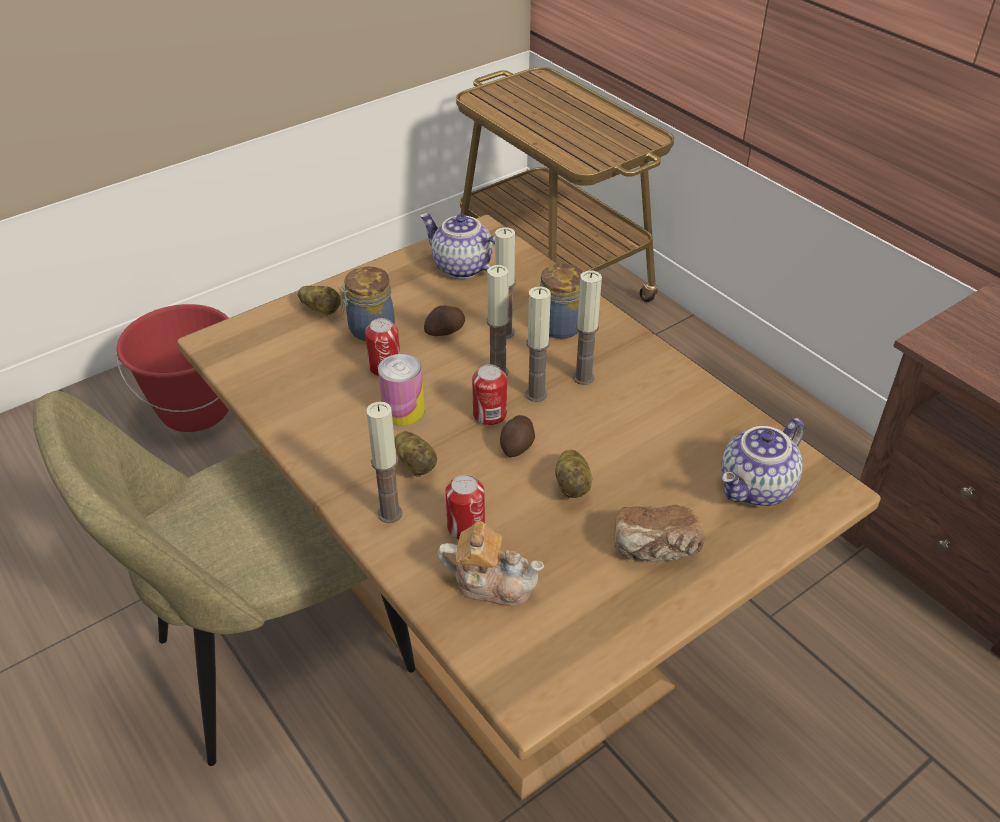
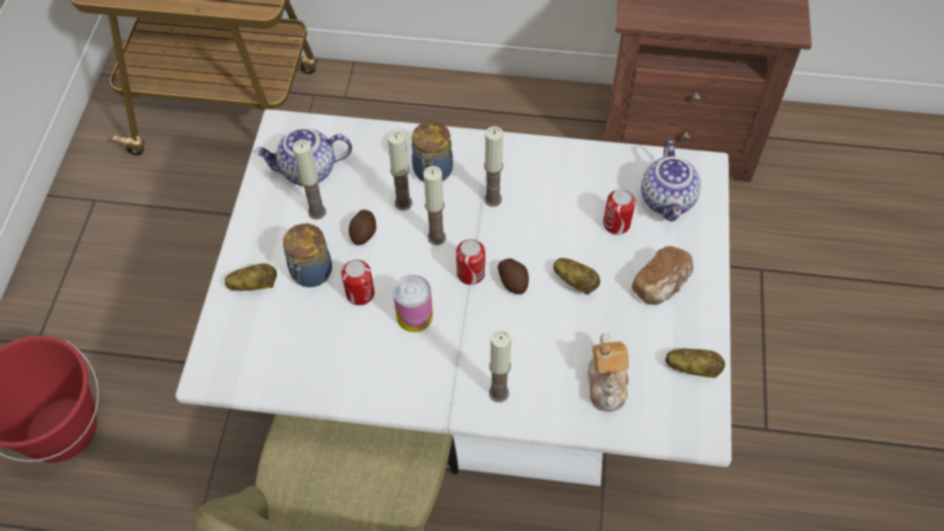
camera: 45 degrees left, 15 degrees up
(416, 464) = (471, 346): potato -> potato (692, 368)
(466, 527) = (551, 362): can -> can (616, 224)
(492, 583) = (607, 383): teapot -> teapot turned 120 degrees clockwise
(500, 624) = (473, 394): brown dining table -> white dining table
(536, 394) = (480, 235): candle -> candle (317, 212)

